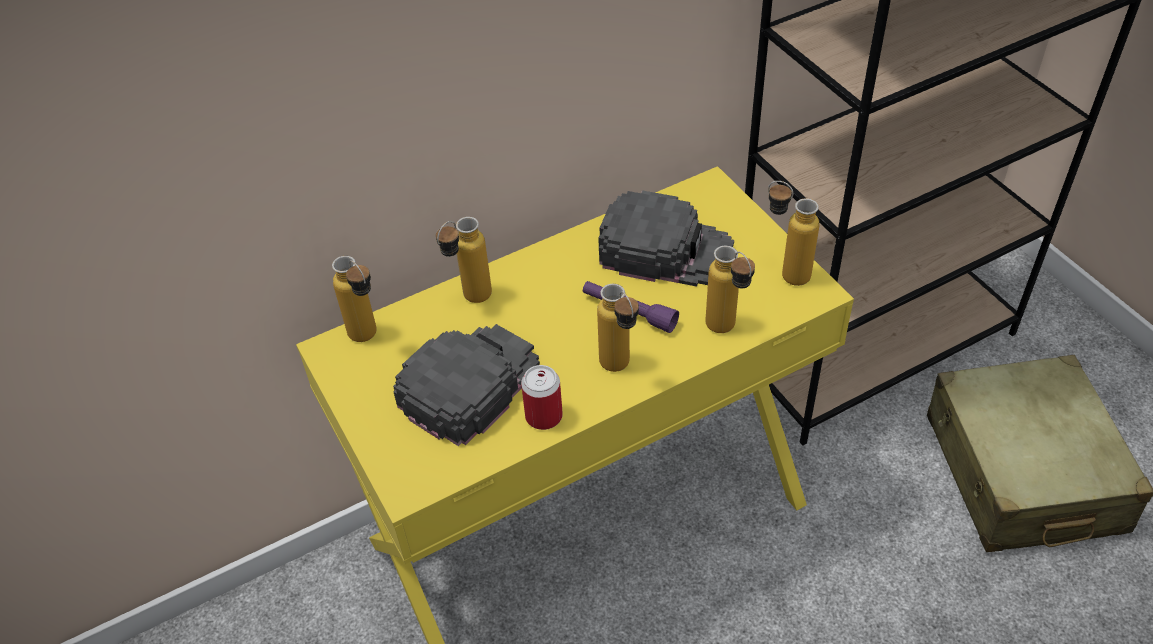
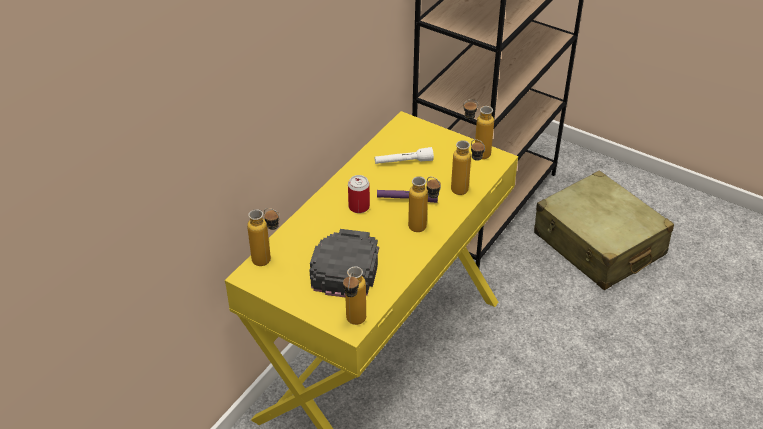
camera: 30 degrees left, 5 degrees down
(469, 301) = (312, 223): bottle -> bottle (354, 324)
(544, 416) = (399, 266): can -> can (359, 207)
(665, 249) = (403, 162): black cap -> white flashlight

